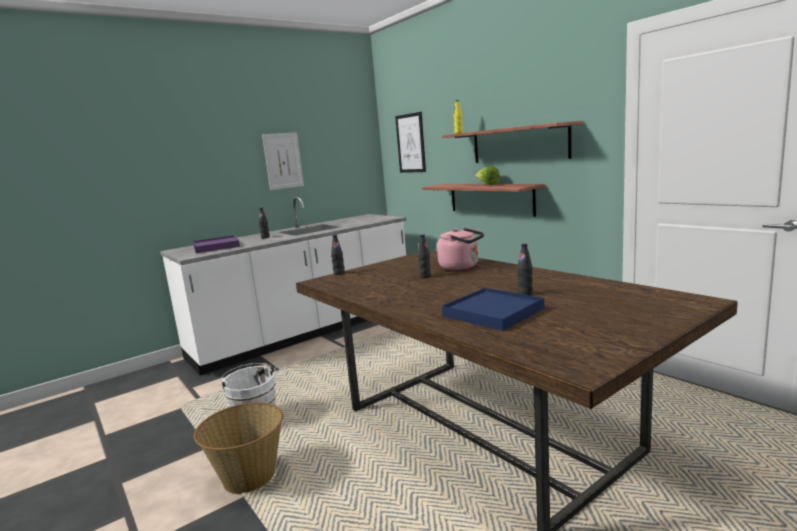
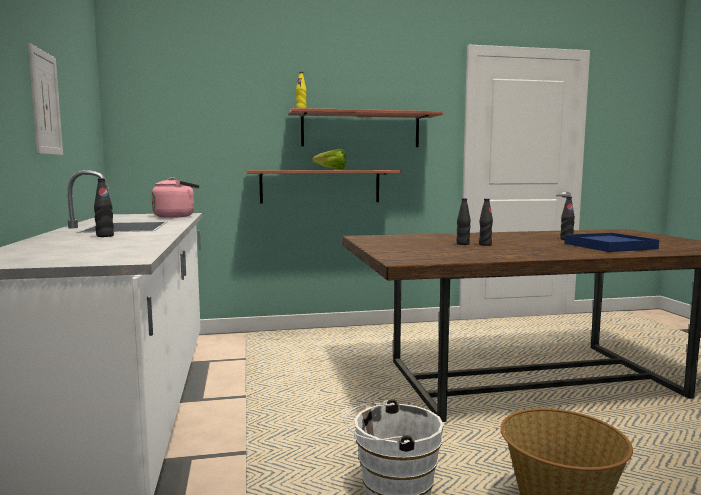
camera: 65 degrees left, 5 degrees down
(216, 247) = (80, 249): purple tray -> none
(339, 273) = (382, 255): black bottle -> black bottle (485, 245)
(410, 143) = (180, 115): picture -> none
(461, 267) = (447, 237): pink kettle -> pink kettle (177, 216)

